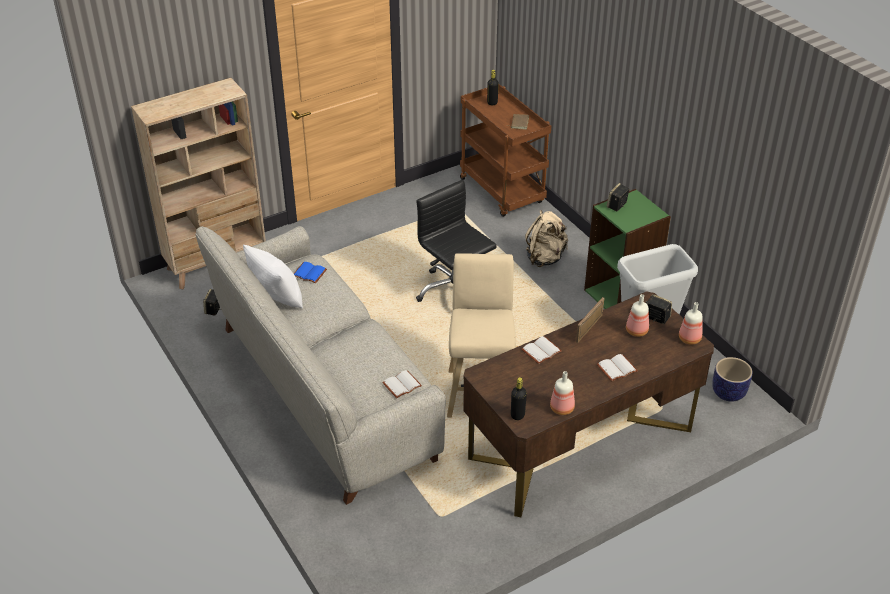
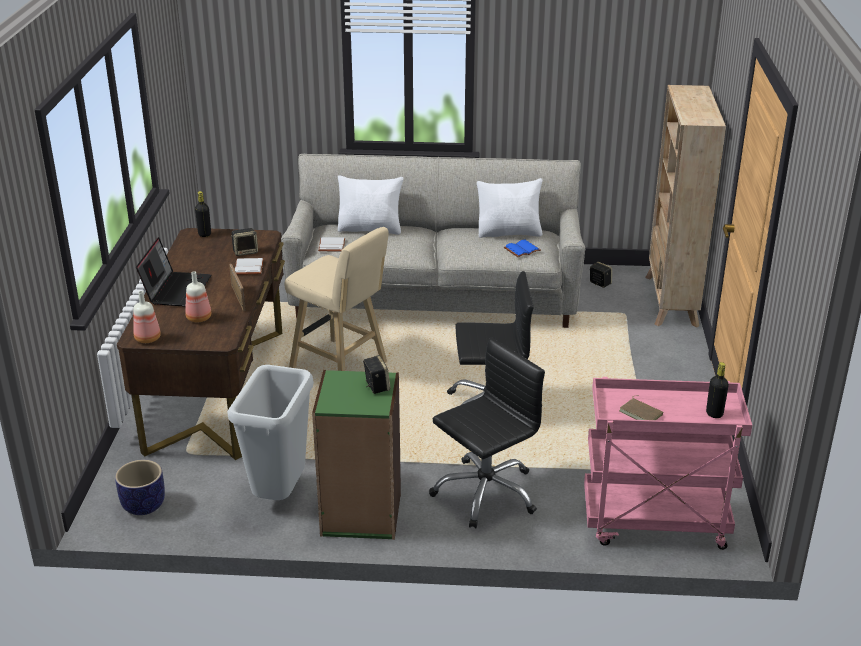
camera: 125 degrees right, 10 degrees down
(342, 382) = (370, 229): none -> white pillow
(503, 192) = (653, 524): brown cart -> pink cart
(545, 258) = (485, 492): beige backpack -> black office chair
(562, 408) = (181, 252): bottle -> none
(617, 369) = (176, 289): white book -> laptop
(656, 318) = (197, 335): speaker -> speaker (245, 252)

